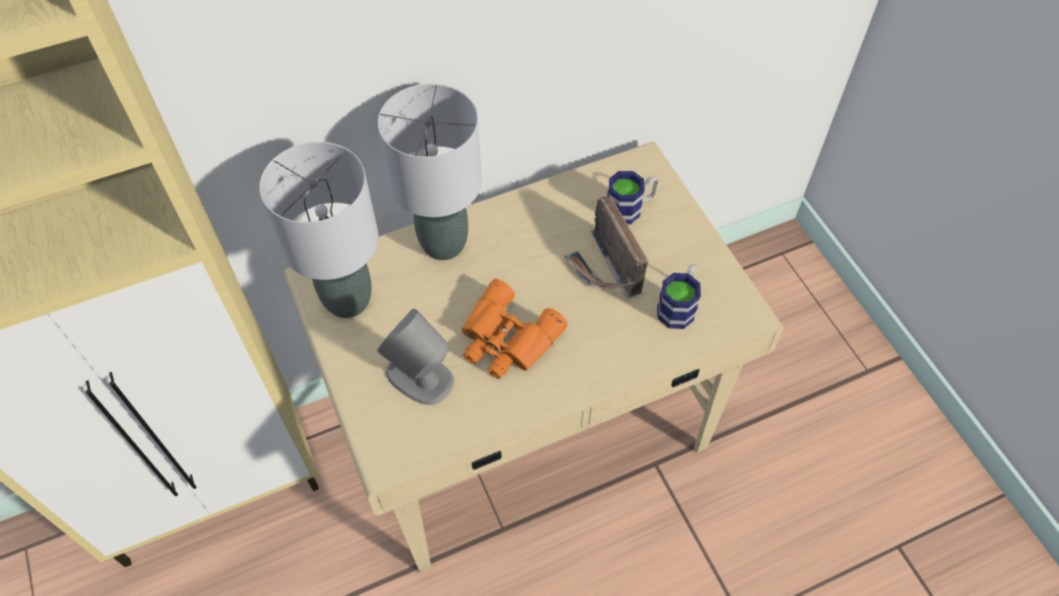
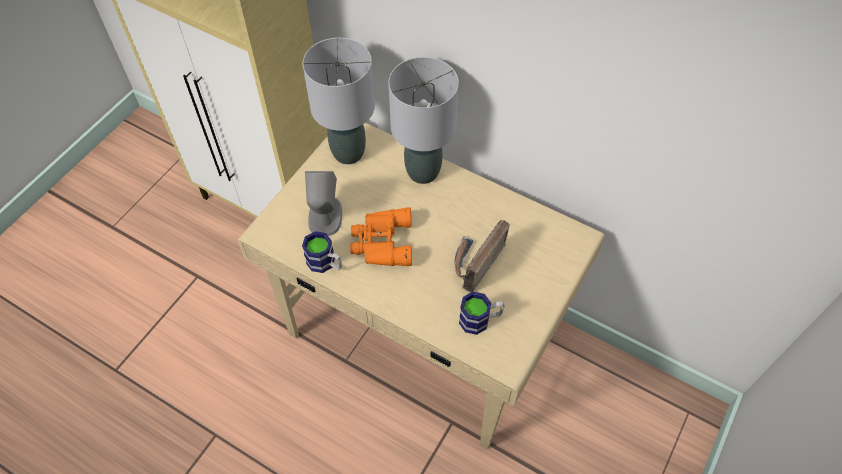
camera: 55 degrees right, 0 degrees up
(630, 208) = (534, 250): mug -> mug (325, 263)

